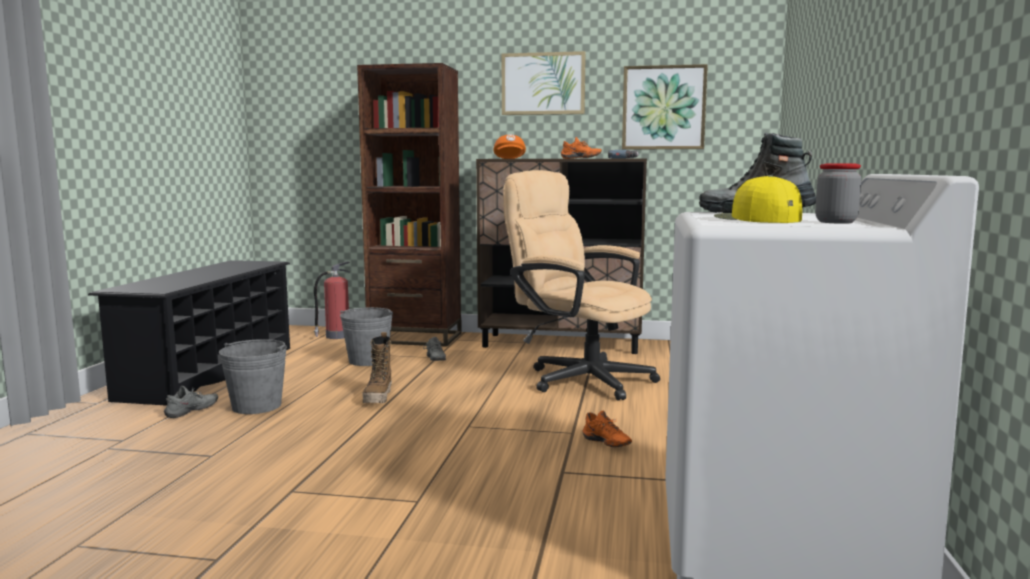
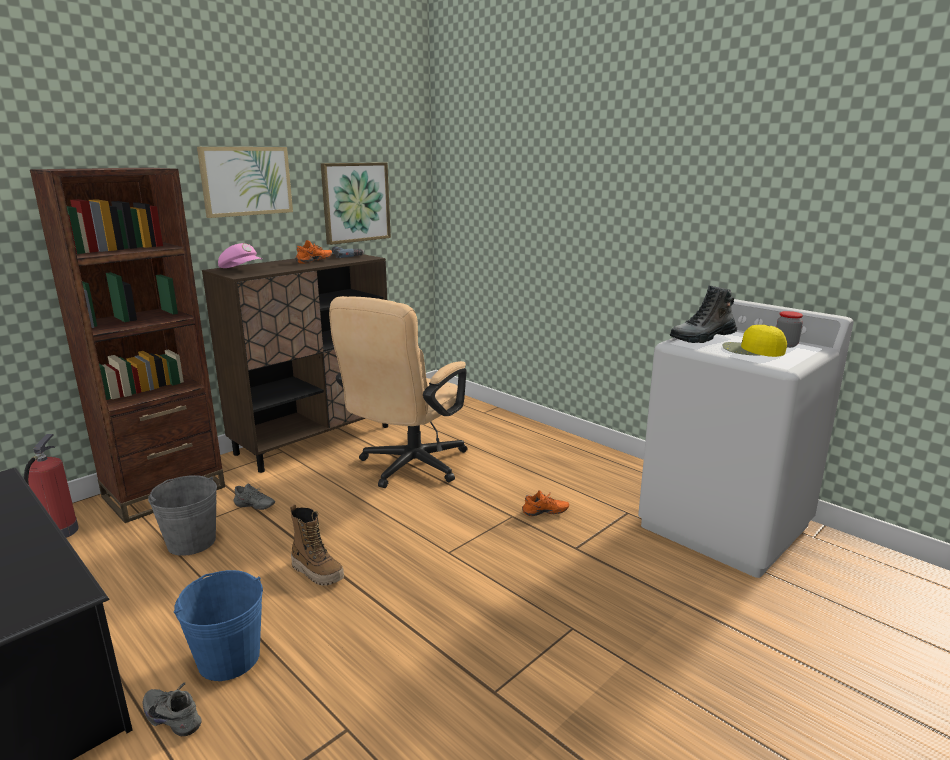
camera: 55 degrees left, 10 degrees up
(192, 412) = (175, 717): grey shoe -> grey shoe turned 45 degrees counterclockwise
(257, 406) = (229, 658): grey bucket -> blue bucket
(510, 158) = (242, 269): orange cap -> pink cap
(579, 378) = (407, 468): beige office chair -> beige office chair turned 45 degrees counterclockwise

